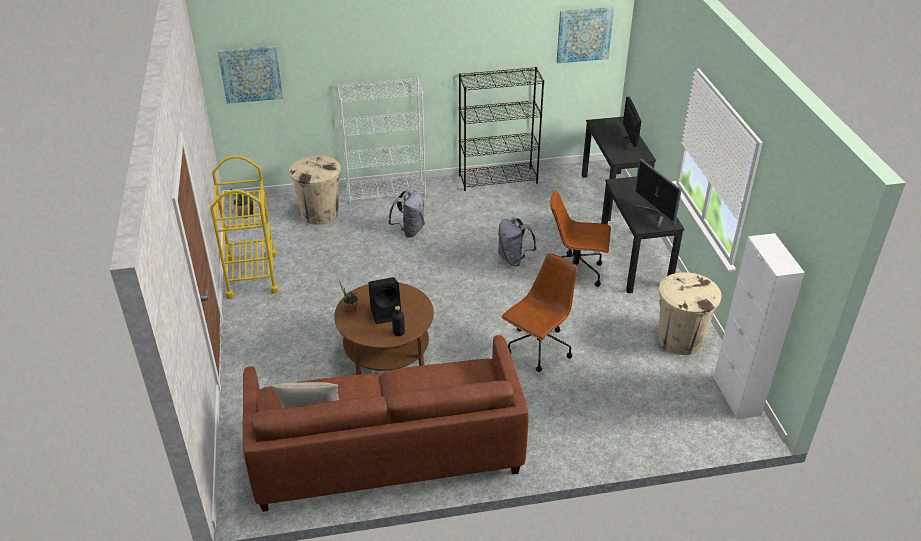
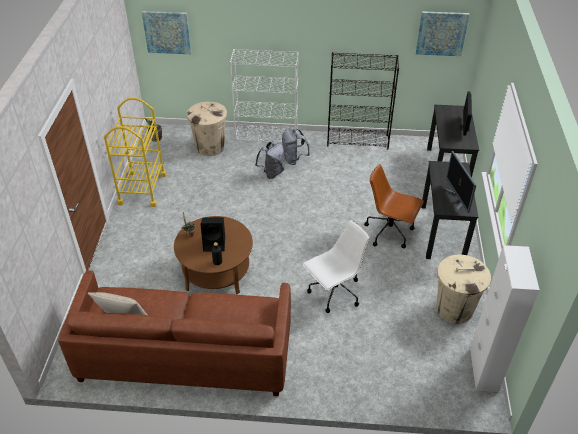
camera: 15 degrees right, 5 degrees up
(514, 259) = (344, 211): grey backpack -> grey backpack (294, 159)
(538, 349) = (334, 293): brown office chair -> white office chair

